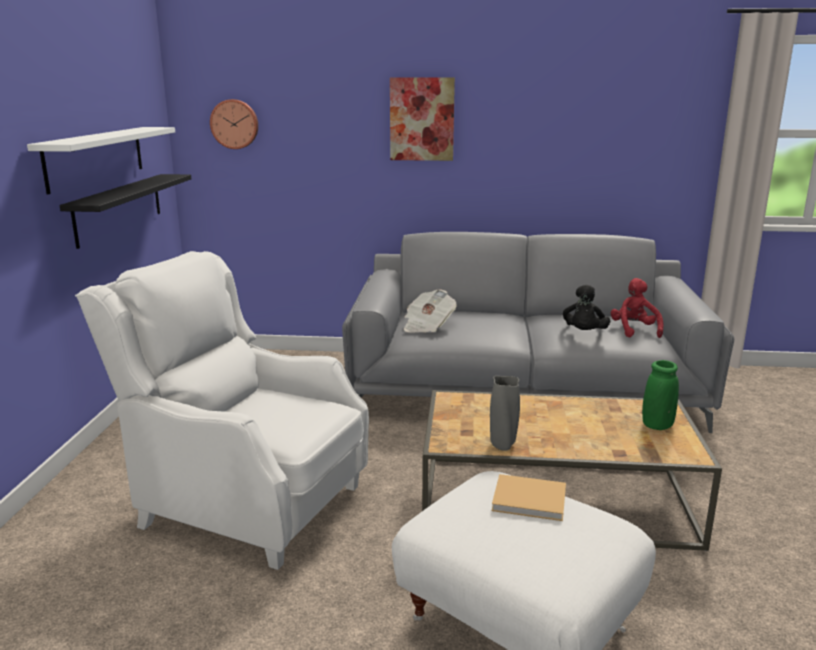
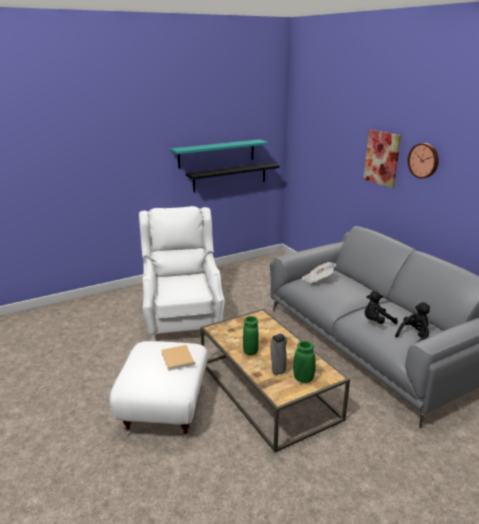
camera: 55 degrees right, 5 degrees up
(96, 157) = (216, 153): white shelf -> turquoise shelf
(235, 124) = (307, 142): wall clock -> wall clock (424, 160)
(503, 445) = (228, 342): grey vase -> grey vase (278, 372)
(549, 437) = (250, 351): none -> green vase
(634, 330) = (414, 336): red plush toy -> black plush toy

